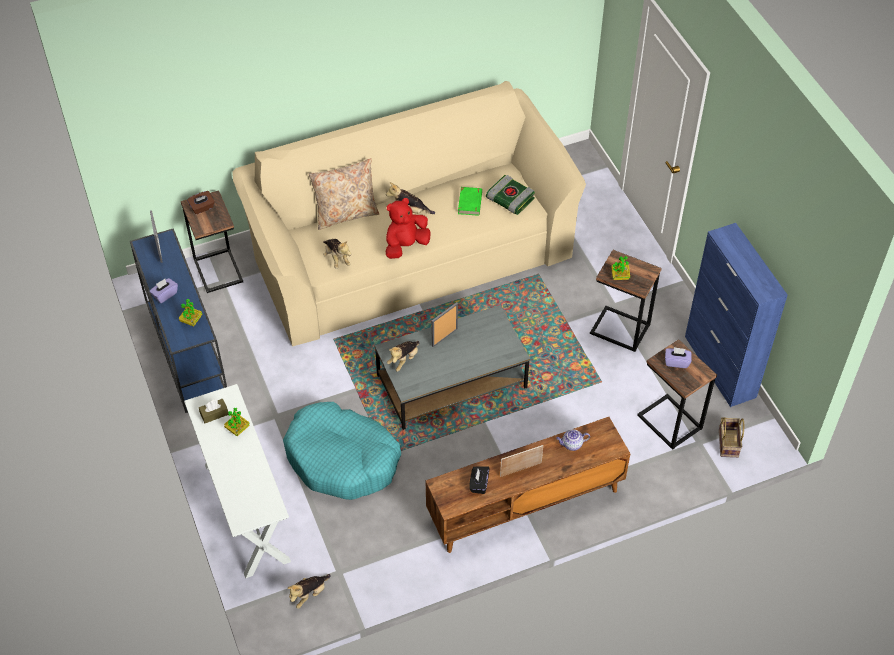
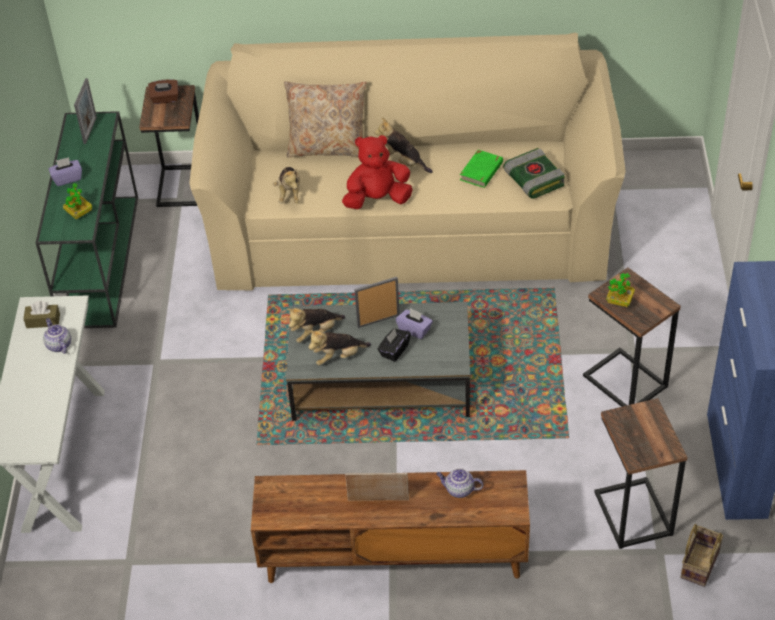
camera: 25 degrees right, 5 degrees down
(185, 348) = (100, 259): blue console table -> green console table
(237, 429) = (58, 345): potted plant -> teapot
(309, 594) = (80, 575): plush toy -> plush toy (338, 357)
(342, 459) = (204, 433): turquoise dog bed -> none
(479, 484) = (316, 501): black tissue box -> black tissue box (394, 351)
(676, 362) = (640, 425): purple tissue box -> purple tissue box (414, 329)

